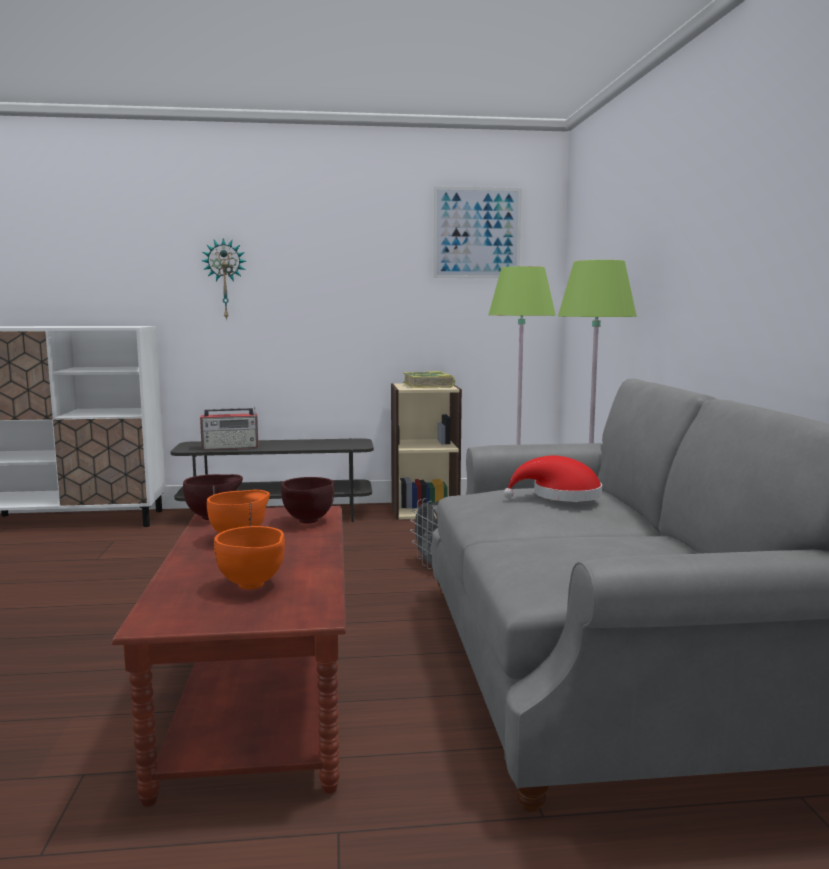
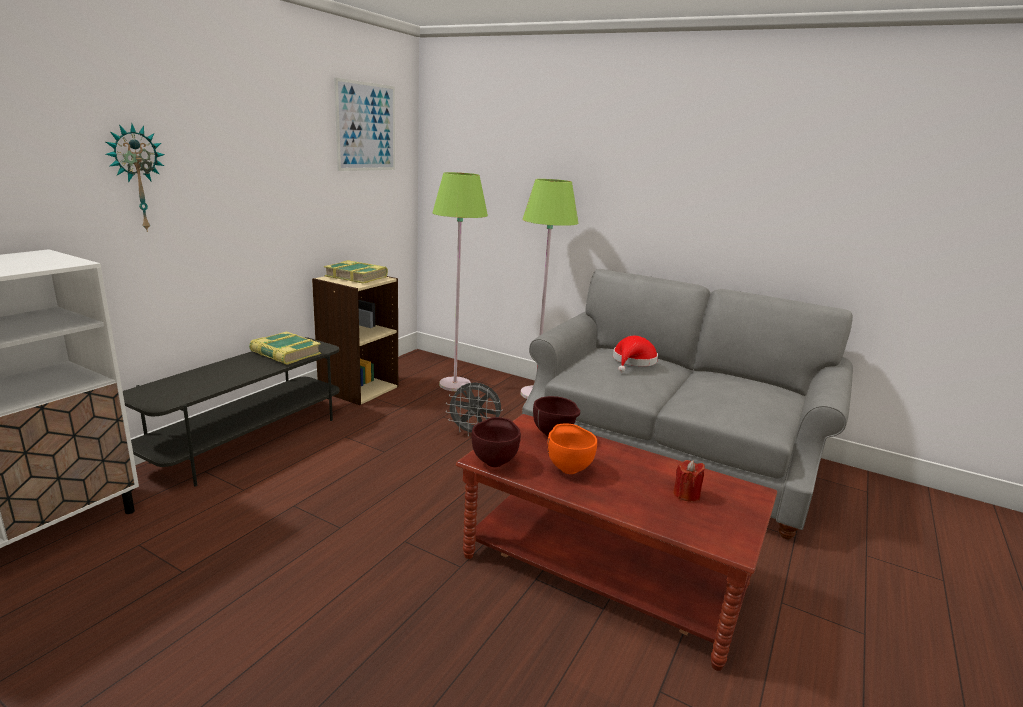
camera: 55 degrees left, 10 degrees up
(231, 447) = (205, 385): radio -> none
(253, 586) = (686, 495): orange bowl -> red candle
(324, 444) = (285, 353): none -> book

